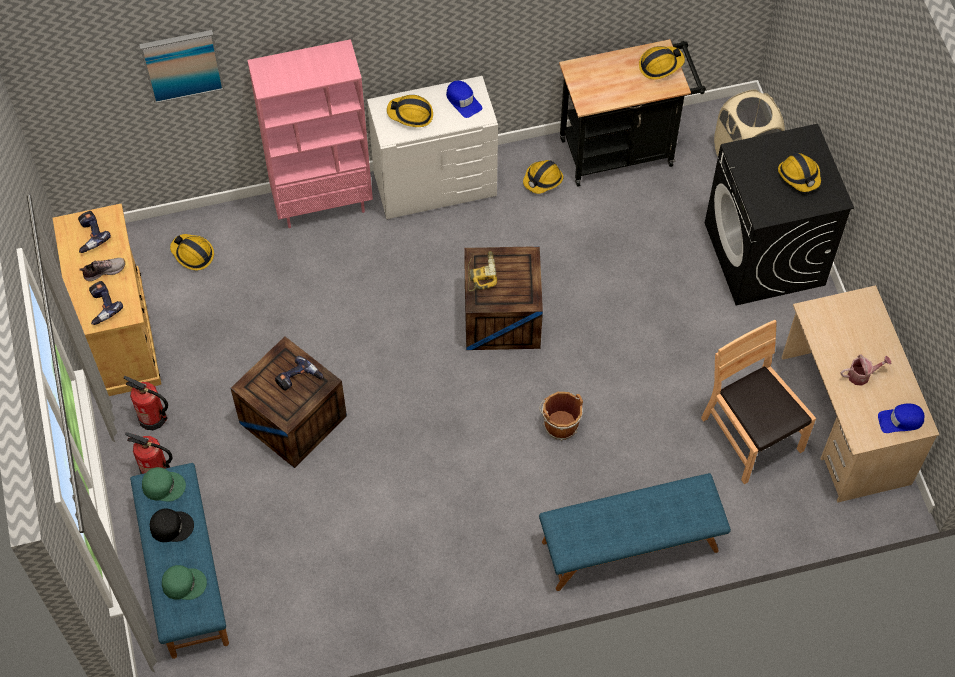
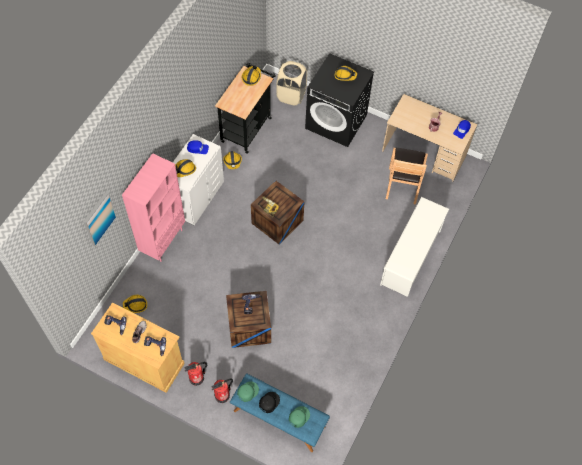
camera: 50 degrees left, 0 degrees up
(559, 424) = (340, 239): brown bucket -> none
(630, 547) = (411, 257): blue bench -> white shoe rack
(751, 435) = (403, 185): brown chair -> brown chair turned 90 degrees counterclockwise

